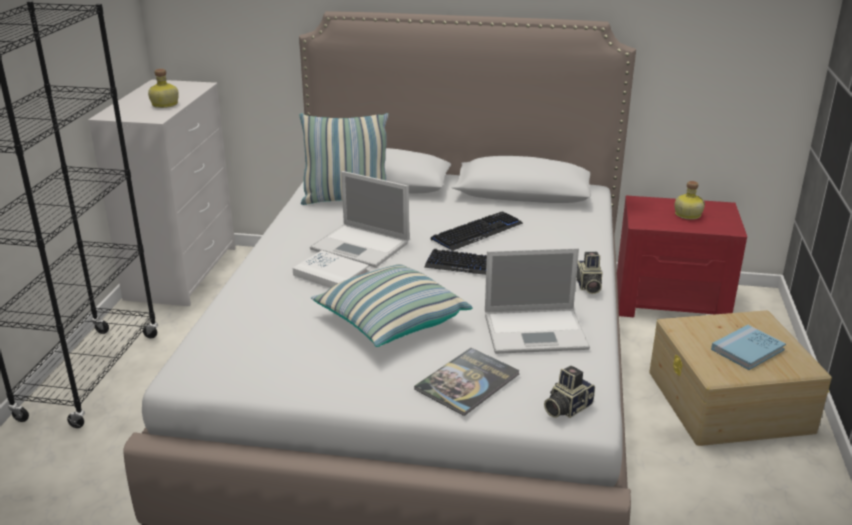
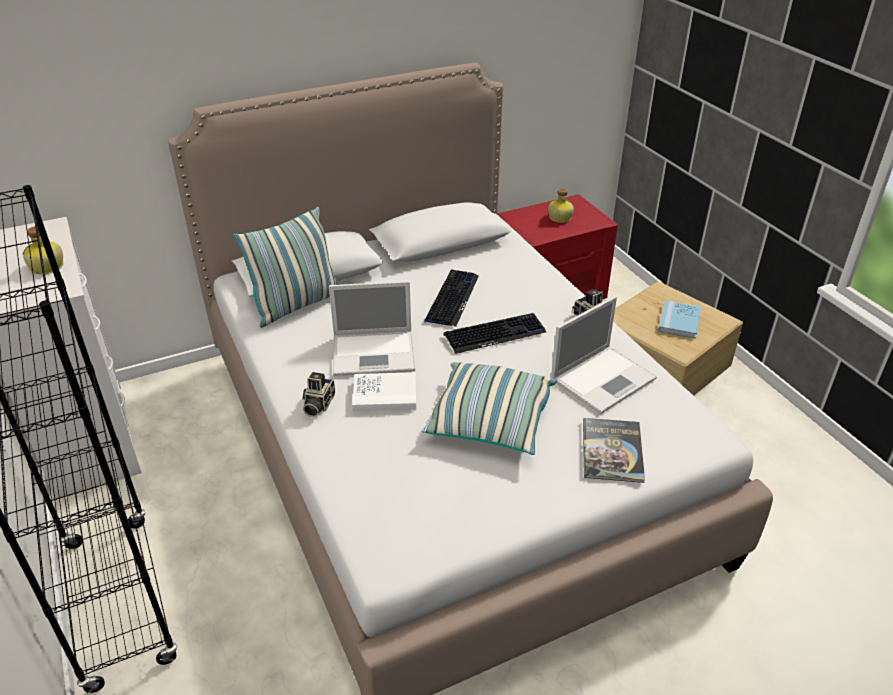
camera: 35 degrees left, 10 degrees up
(566, 407) = (696, 438): camera -> camera (317, 404)

